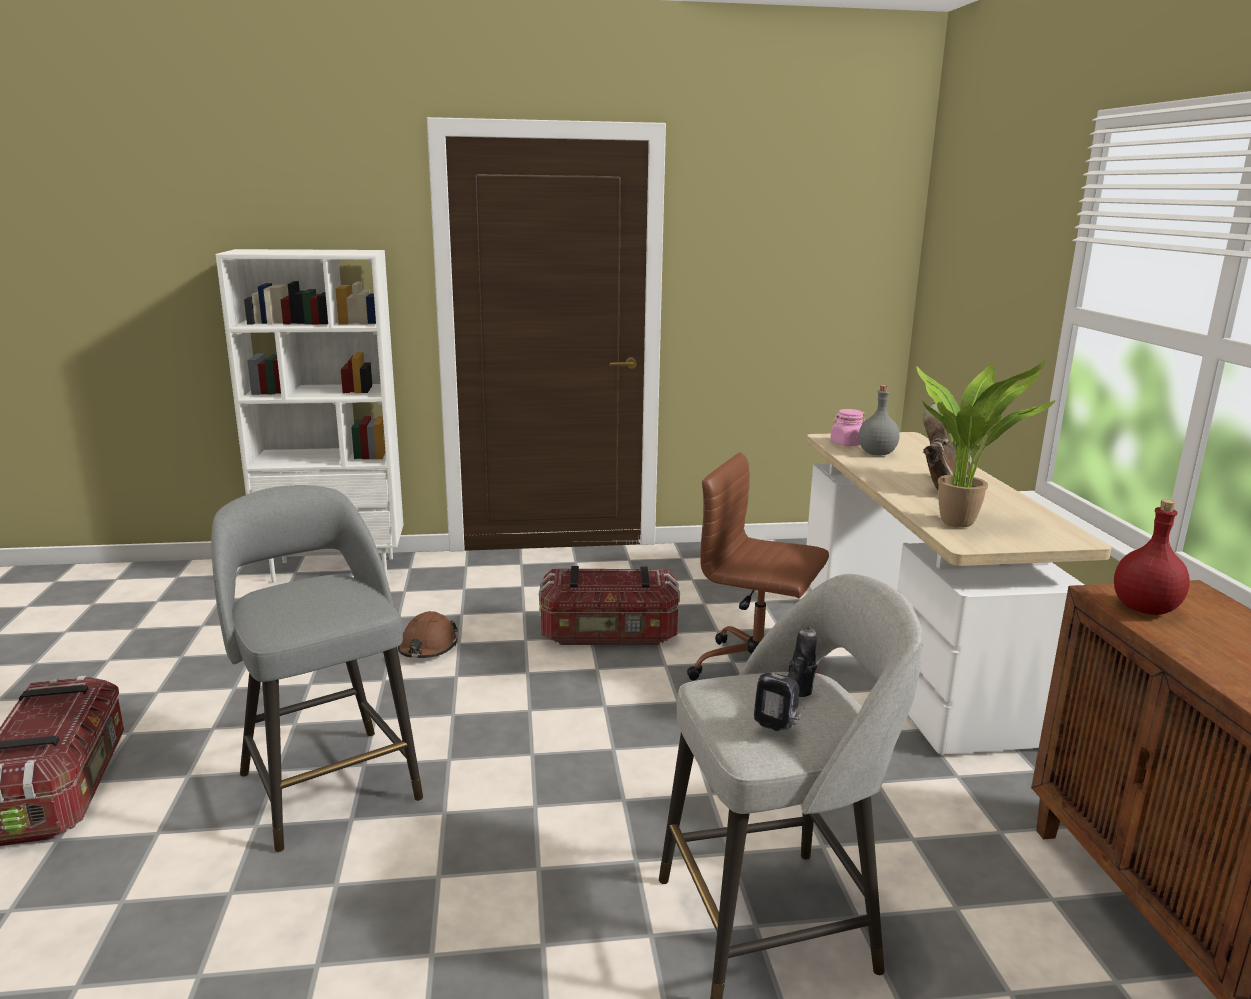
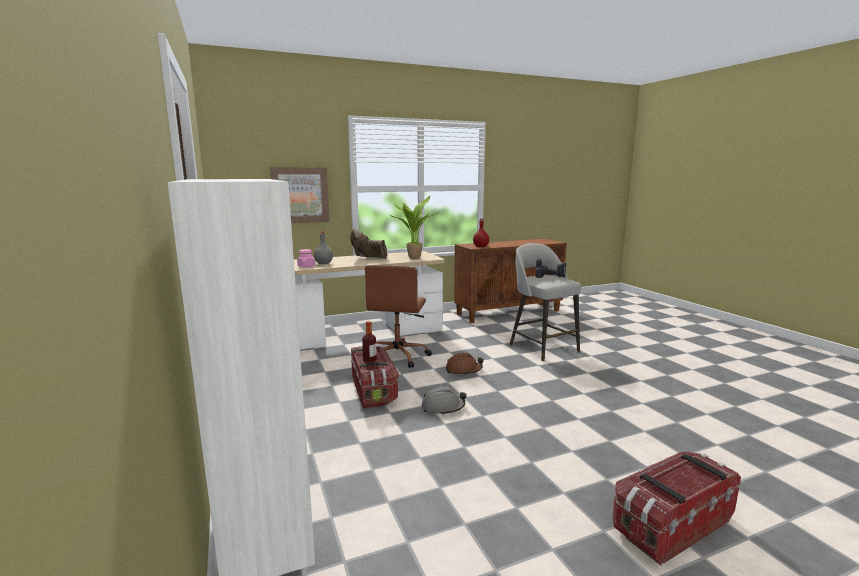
camera: 105 degrees left, 5 degrees down
(328, 783) = (564, 432): grey stool -> none
(428, 647) = (415, 442): brown hard hat -> brown hard hat (463, 370)
(507, 683) = (443, 407): none -> grey hard hat
(600, 579) = (369, 361): none -> bottle
(996, 310) = (300, 195): none -> picture

